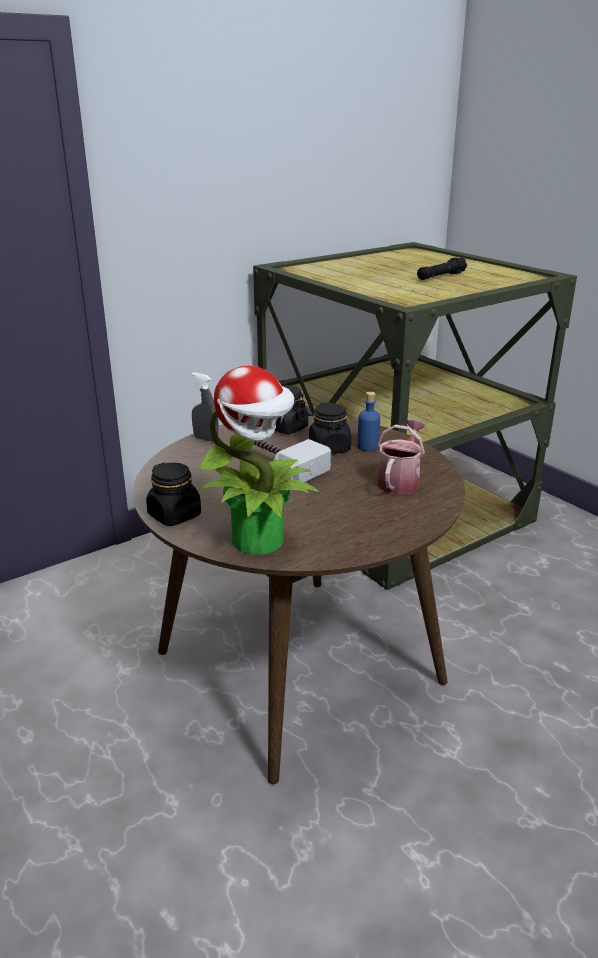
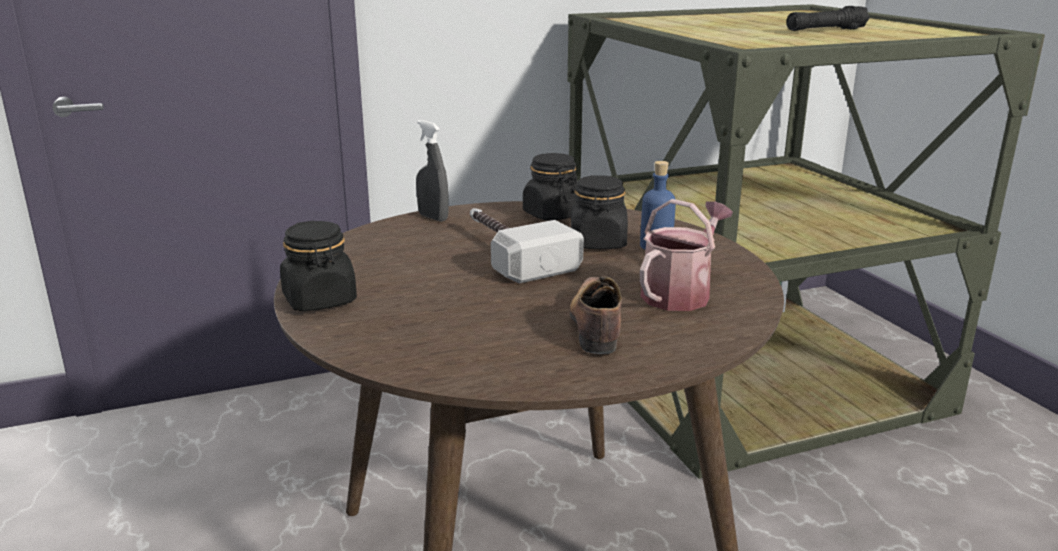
camera: 15 degrees right, 5 degrees down
(260, 541) = (414, 346): potted plant -> none
(361, 511) = (595, 325): none -> shoe

